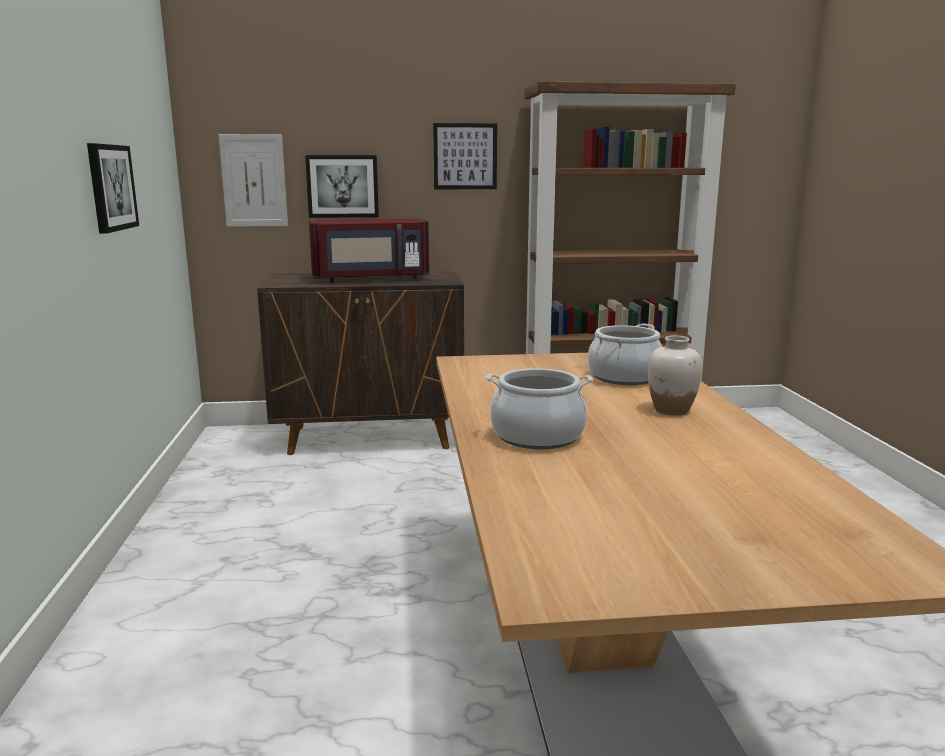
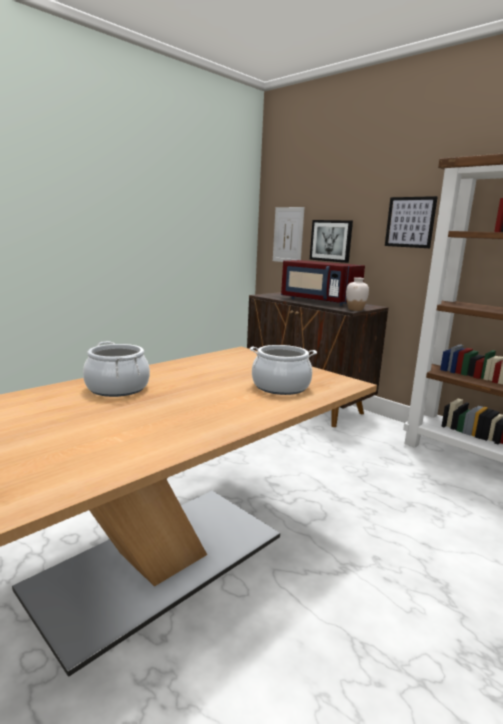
camera: 50 degrees right, 0 degrees up
(111, 187) = (166, 230): picture -> none
(672, 410) = (221, 409): white vase -> white vase (355, 309)

